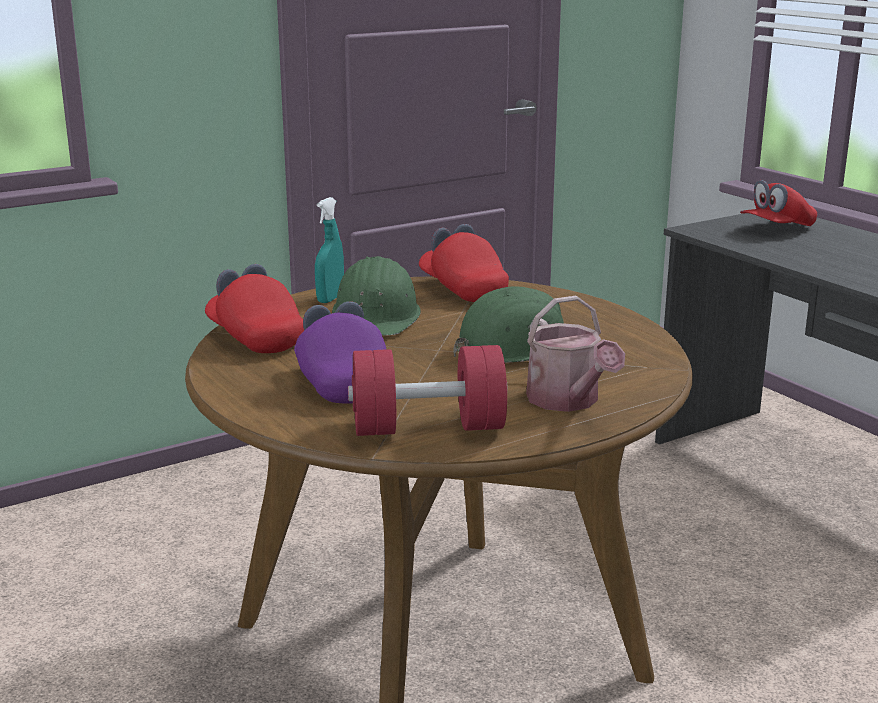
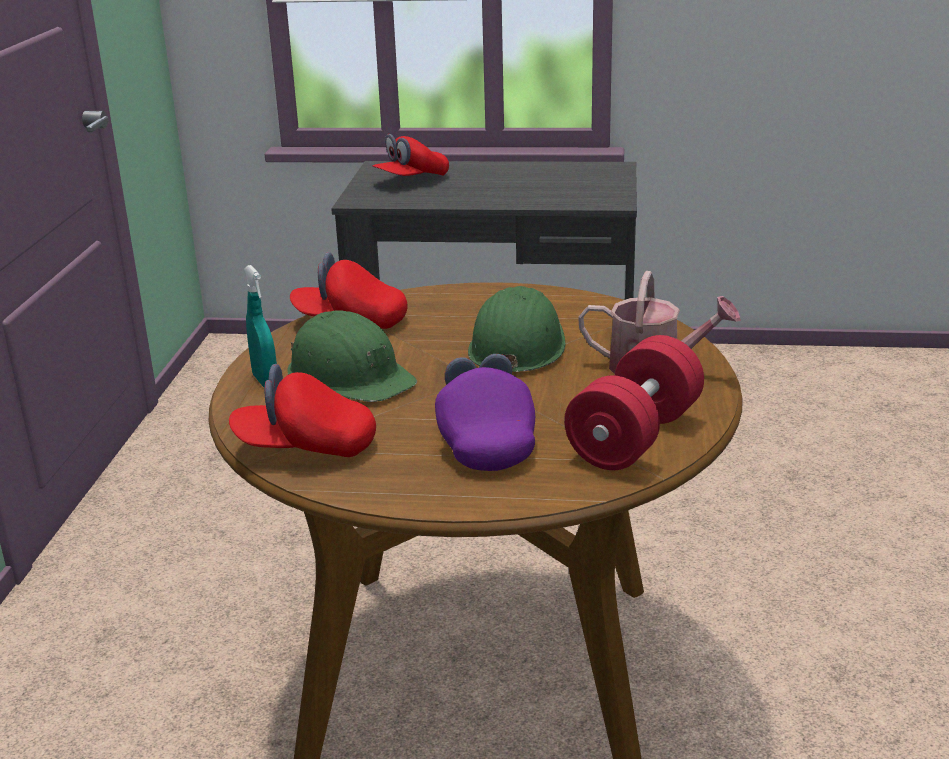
camera: 50 degrees left, 5 degrees up
(341, 383) = (484, 441): purple cap -> purple cap turned 60 degrees clockwise
(776, 229) = (411, 180): red cap -> red cap turned 45 degrees clockwise

